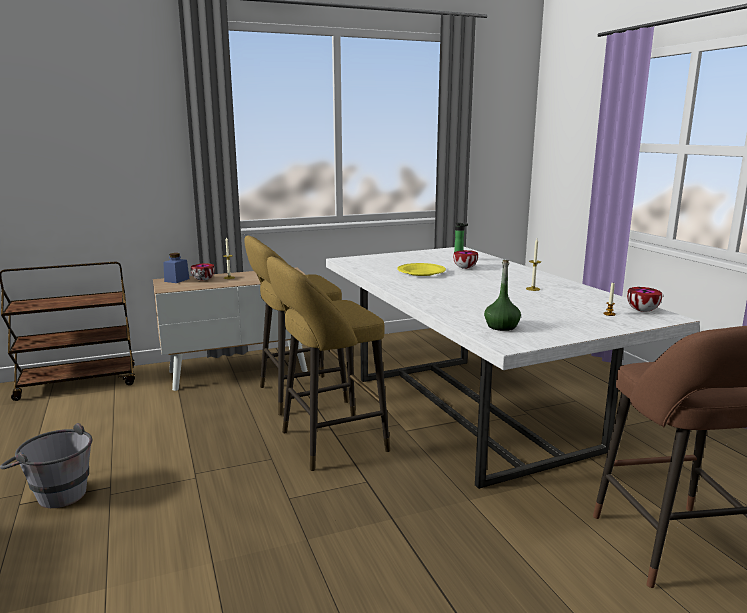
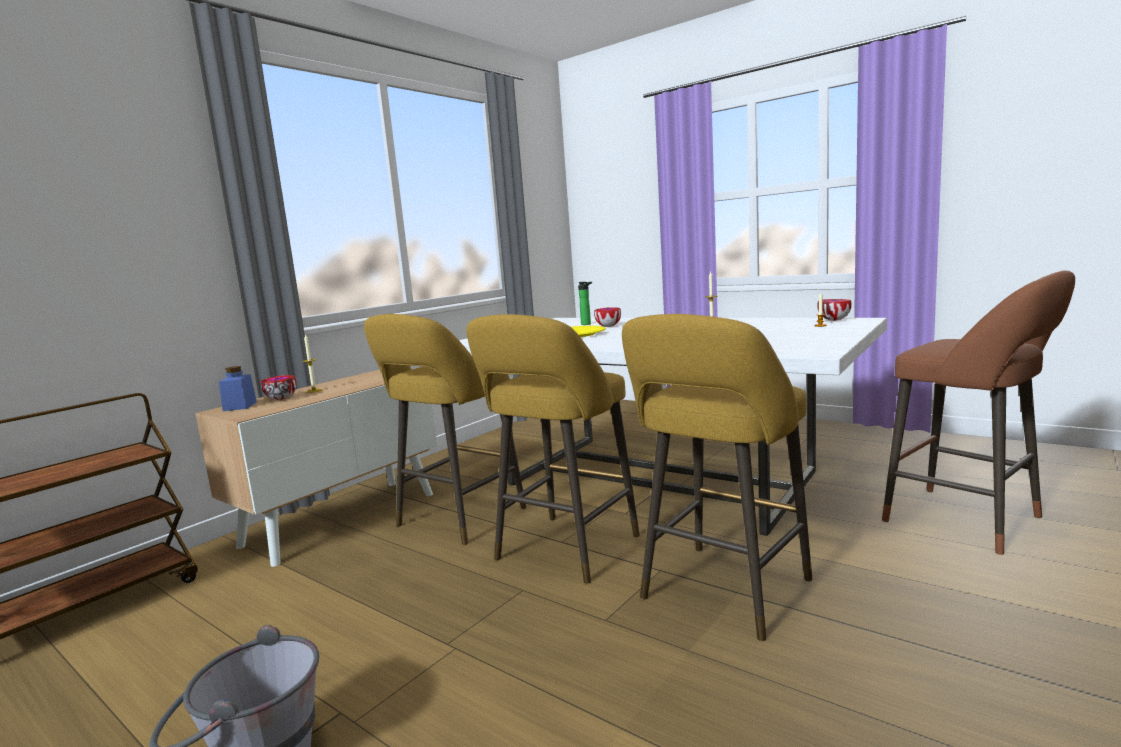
camera: 30 degrees left, 5 degrees down
(380, 514) = (721, 593): none -> yellow stool
(501, 326) = (772, 346): green bottle -> none

